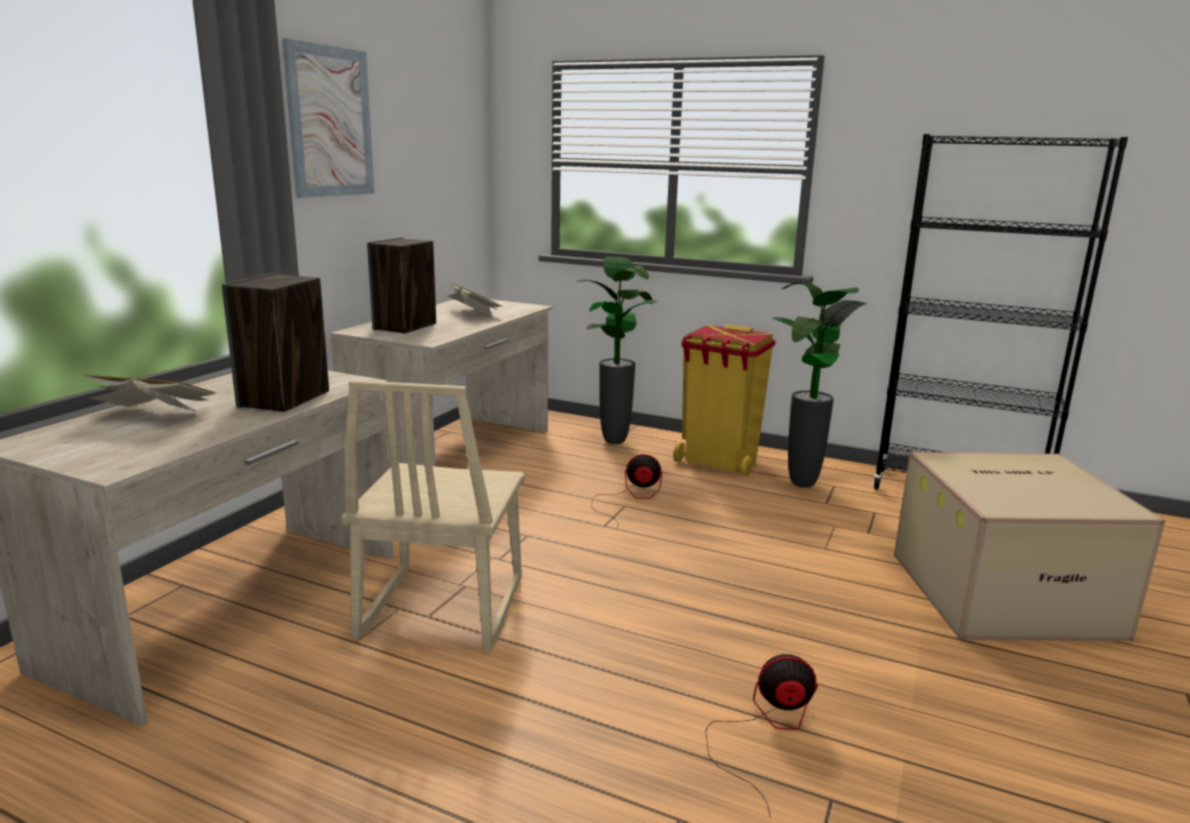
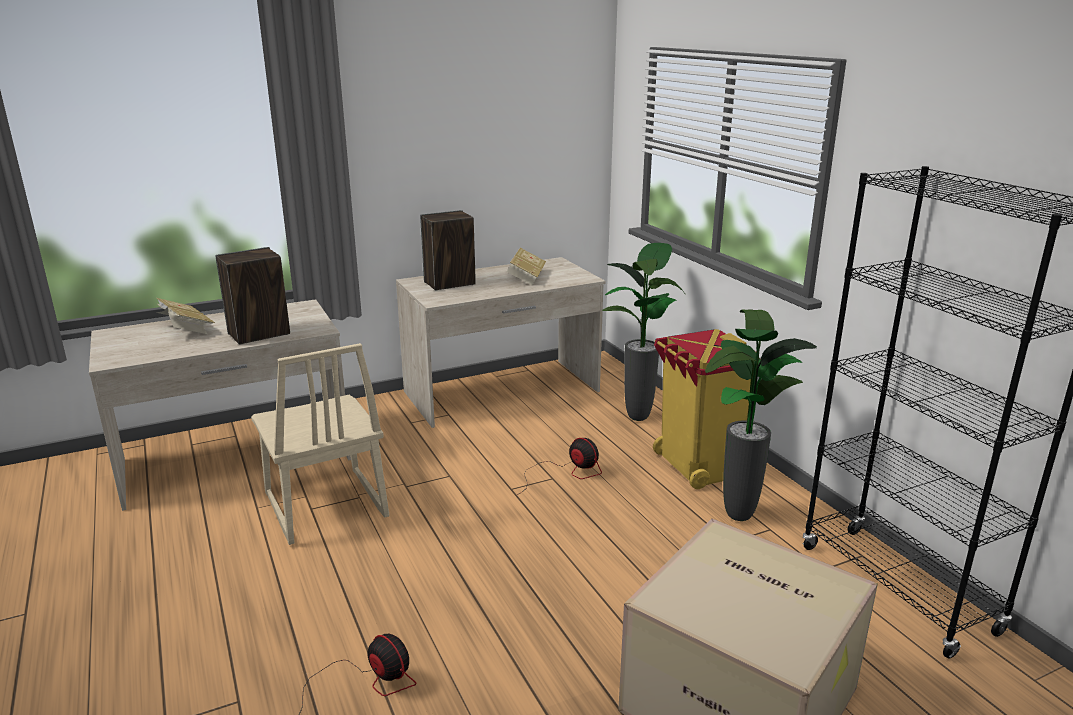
camera: 40 degrees right, 5 degrees up
(330, 122) = (406, 118): picture -> none
(440, 609) = (324, 507): beige chair -> beige chair turned 75 degrees counterclockwise

